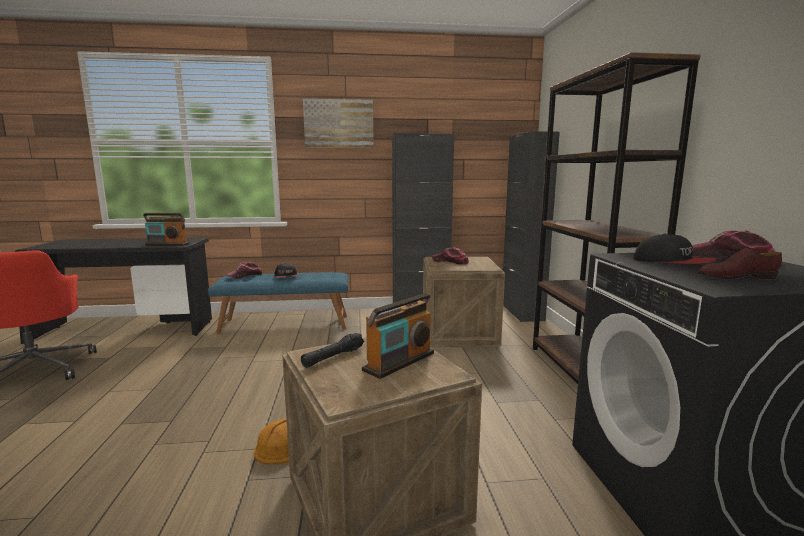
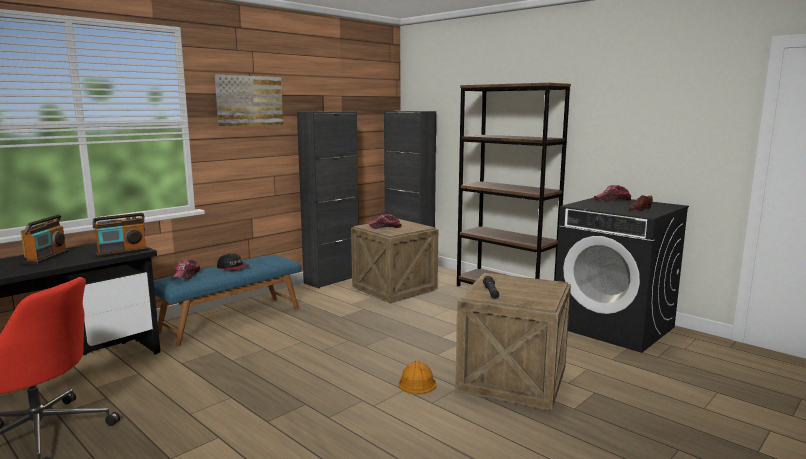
camera: 40 degrees left, 0 degrees up
(399, 362) = (524, 285): radio -> radio (47, 257)
(672, 262) = (602, 205): cap -> none

